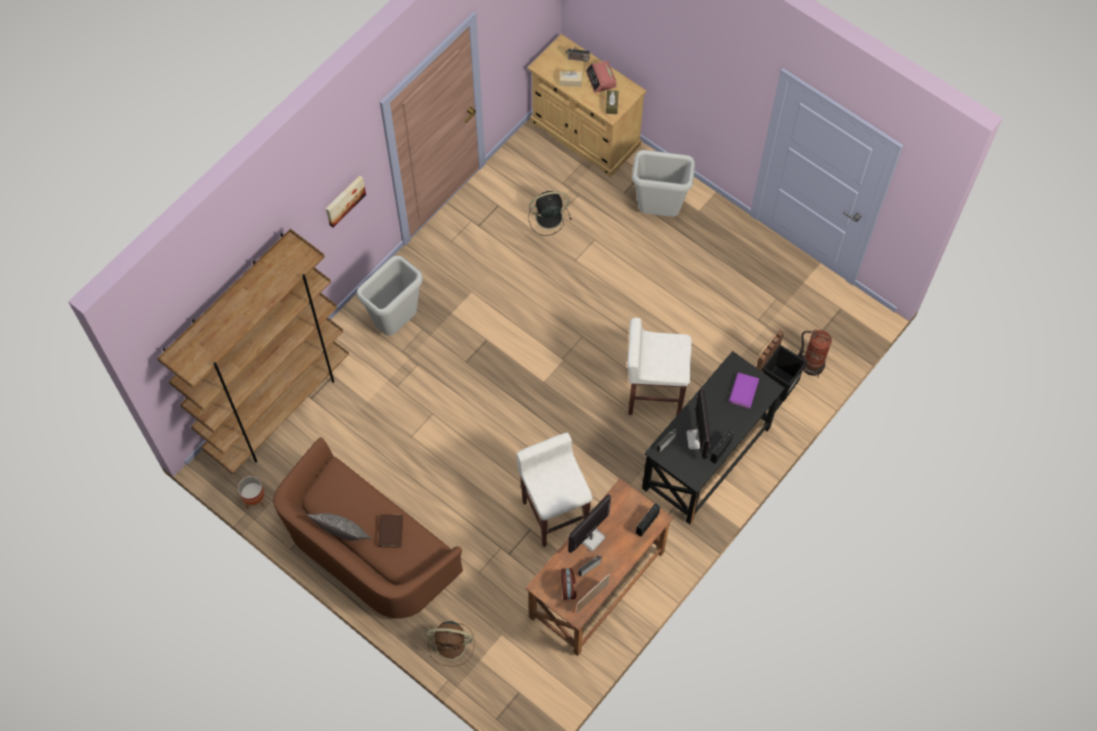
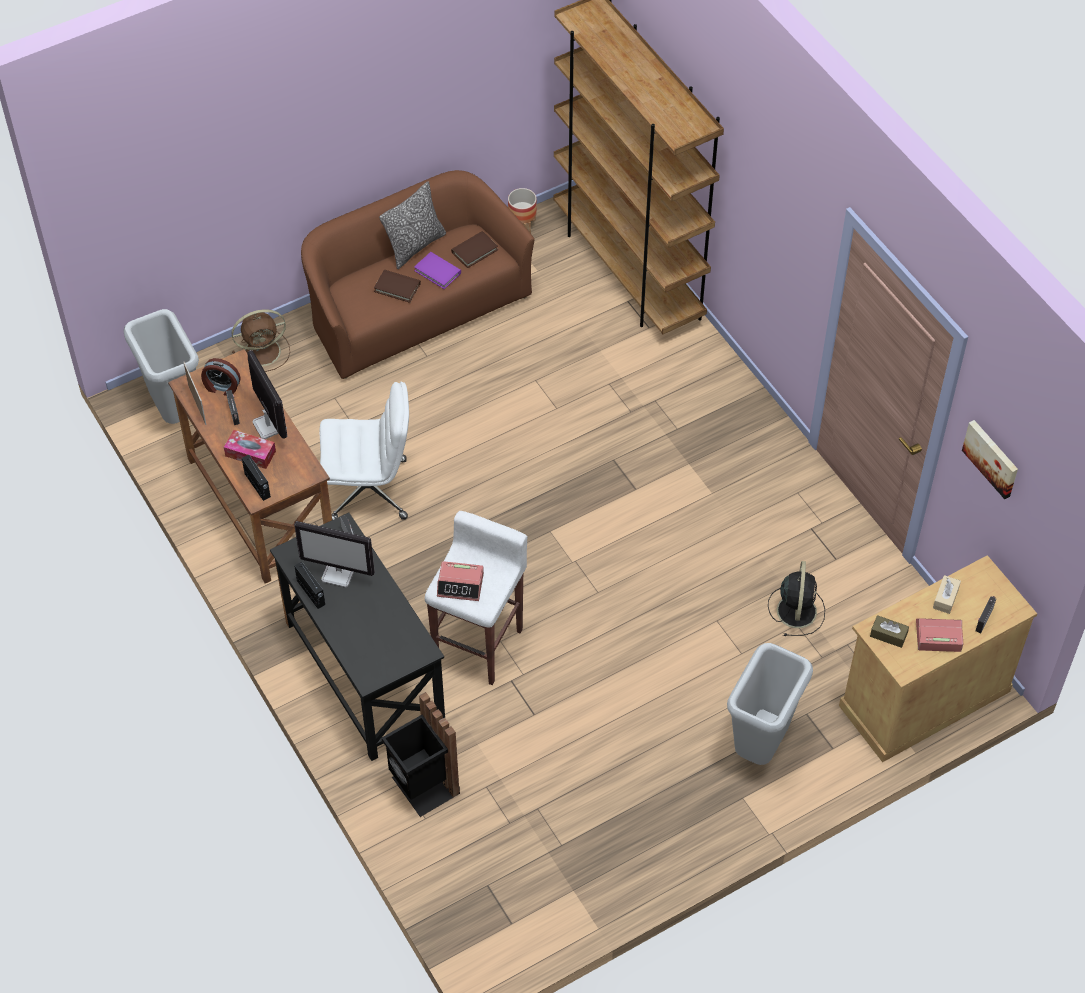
camera: 110 degrees right, 10 degrees down
(333, 488) = (474, 251): none -> brown book
(344, 200) = (781, 235): picture -> picture (992, 458)
(396, 324) = (696, 405): grey trash can -> grey trash can (174, 412)
(452, 645) = (264, 351): brown fan -> brown fan turned 135 degrees counterclockwise
(555, 513) = (370, 490): white stool -> white office chair
(621, 540) = (250, 453): none -> tissue box
(671, 362) = (460, 585): none -> alarm clock
(743, 391) = (380, 647): purple book -> purple book (437, 272)
(811, 364) = (442, 849): fire extinguisher -> none

